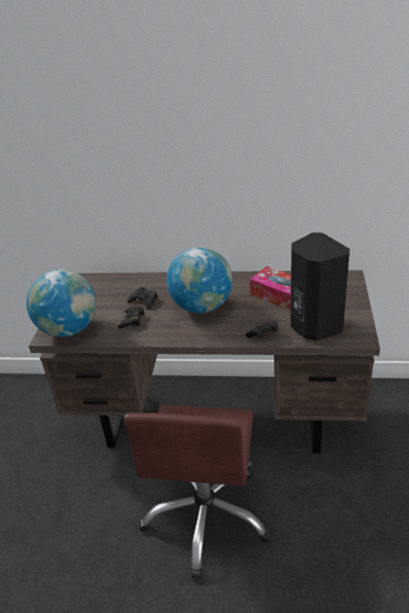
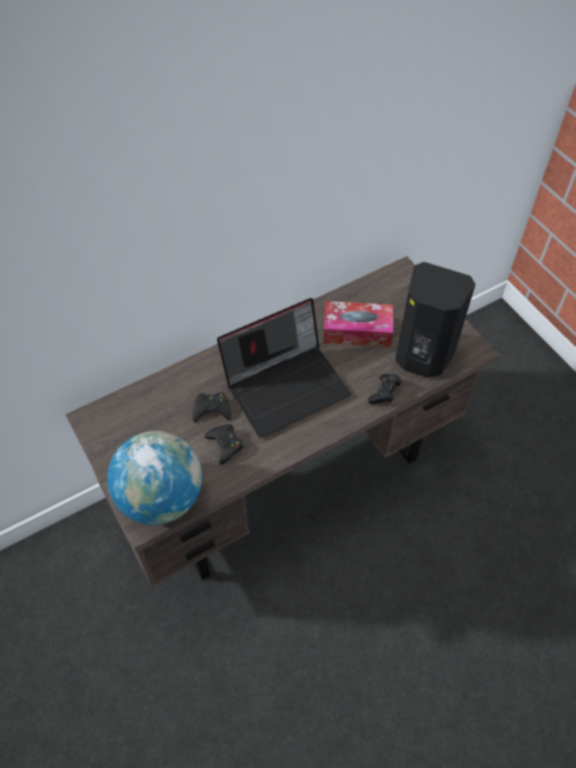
camera: 40 degrees left, 20 degrees up
(202, 306) = (286, 385): globe -> laptop
(207, 516) = (367, 588): brown office chair -> none

